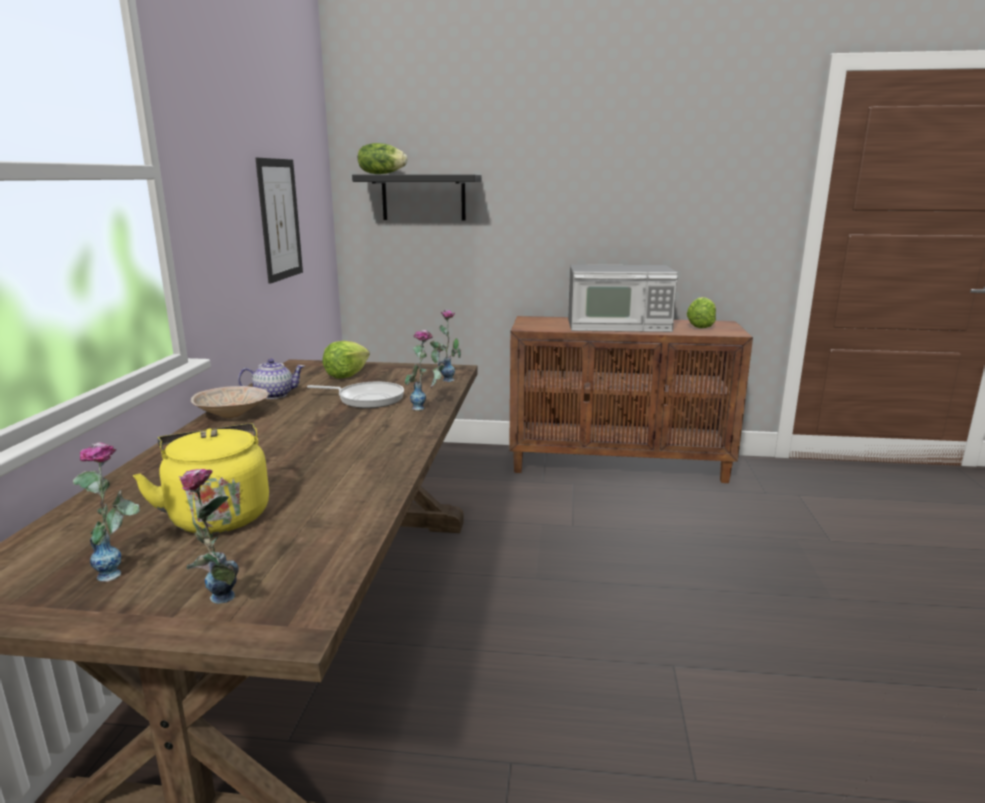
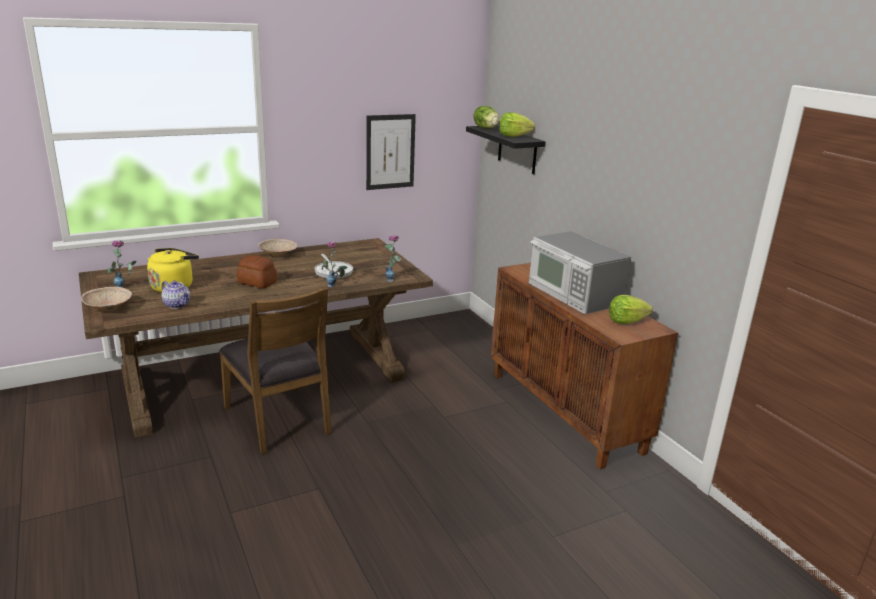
camera: 55 degrees right, 5 degrees up
(218, 607) = (108, 308): vase -> beige bowl
(274, 395) = (316, 253): teapot -> teapot (177, 305)
(326, 447) = (257, 283): none -> bread
(347, 375) = (367, 257): lettuce -> lettuce (513, 136)
(462, 652) = (279, 419): none -> brown chair

